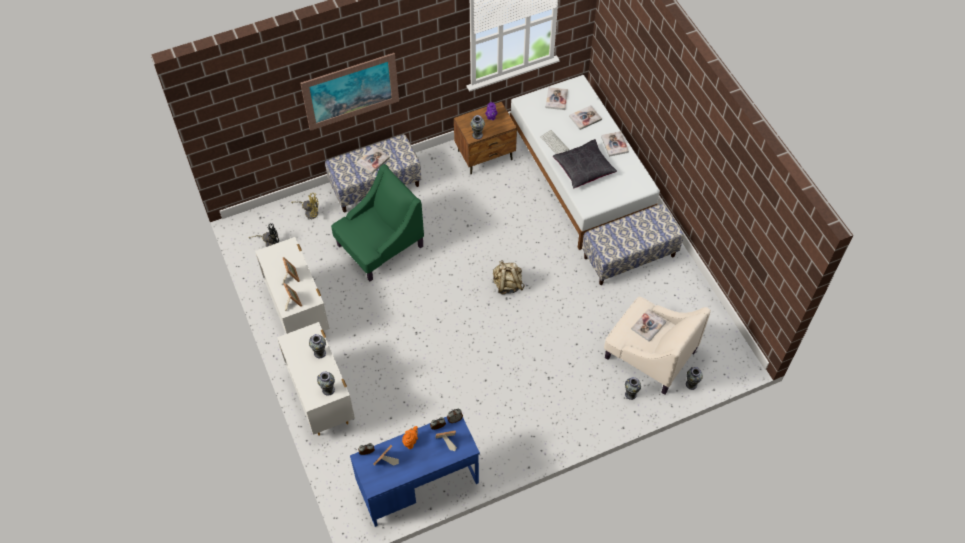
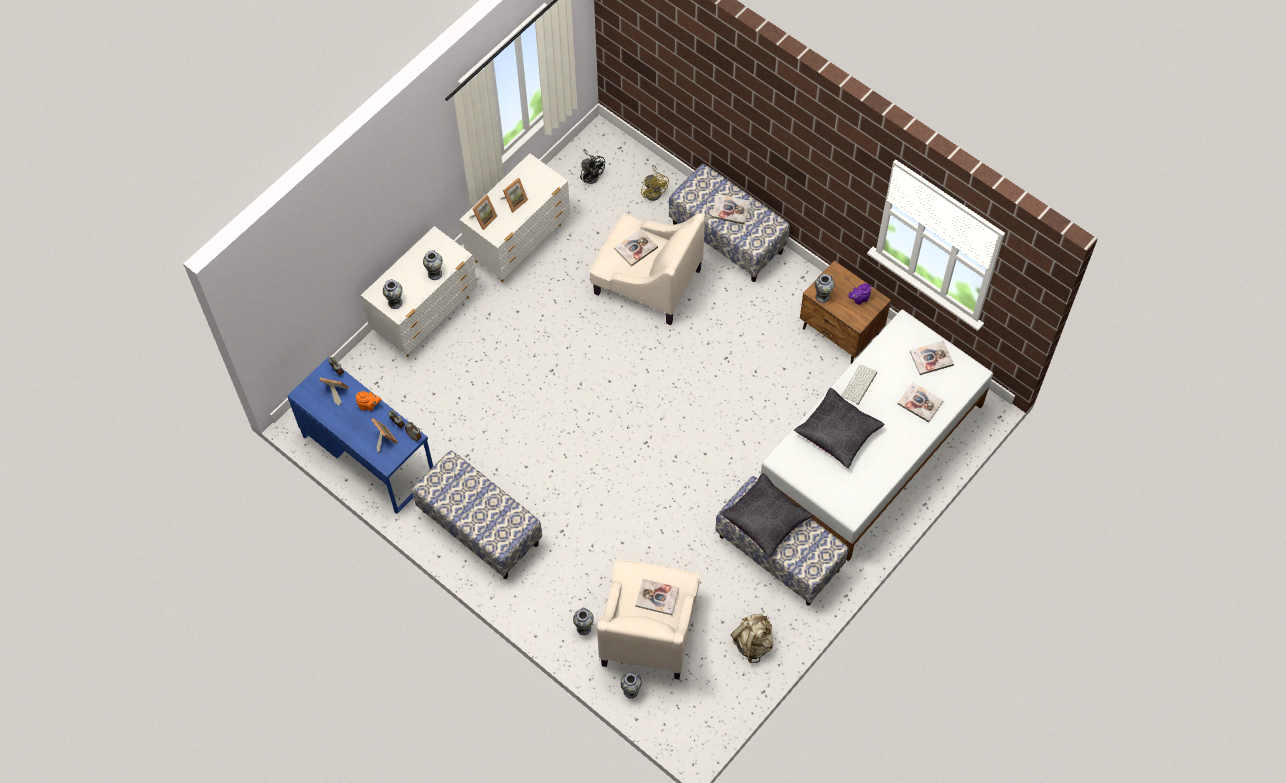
camera: 65 degrees right, 5 degrees up
(351, 91) = (748, 124): picture -> none
(379, 246) = (646, 281): green armchair -> beige armchair
(507, 284) = (665, 435): beige backpack -> beige backpack (753, 642)
(519, 430) = (479, 528): none -> bench
(614, 144) = (897, 452): book -> book (636, 248)
(621, 238) = (765, 519): none -> black pillow

